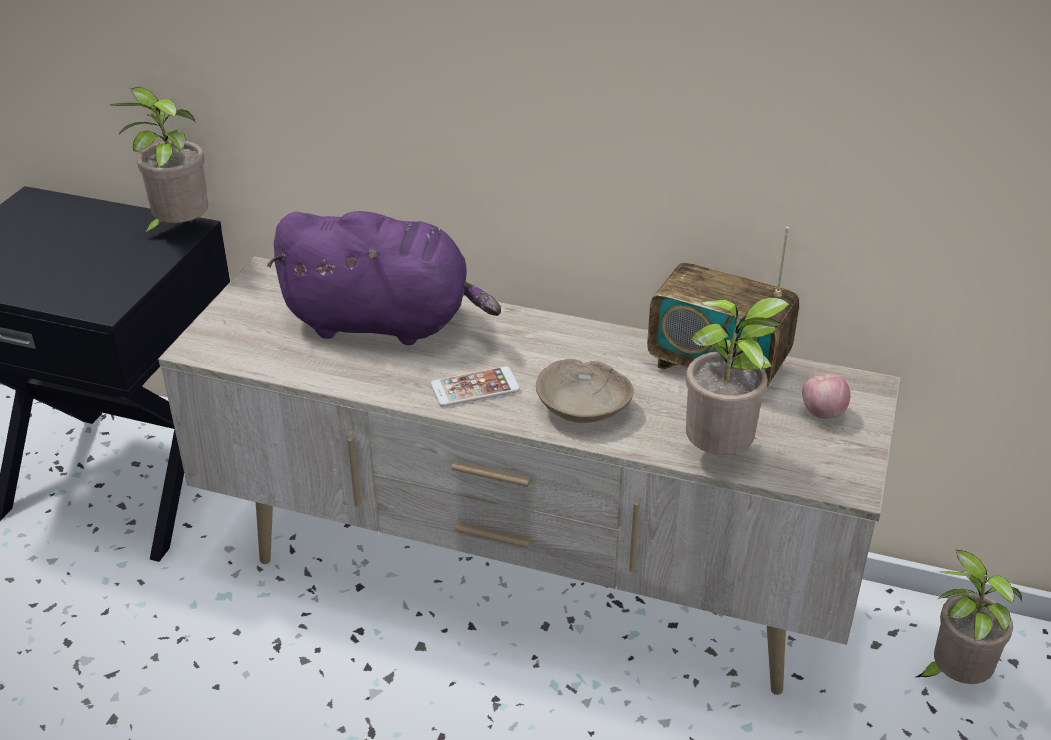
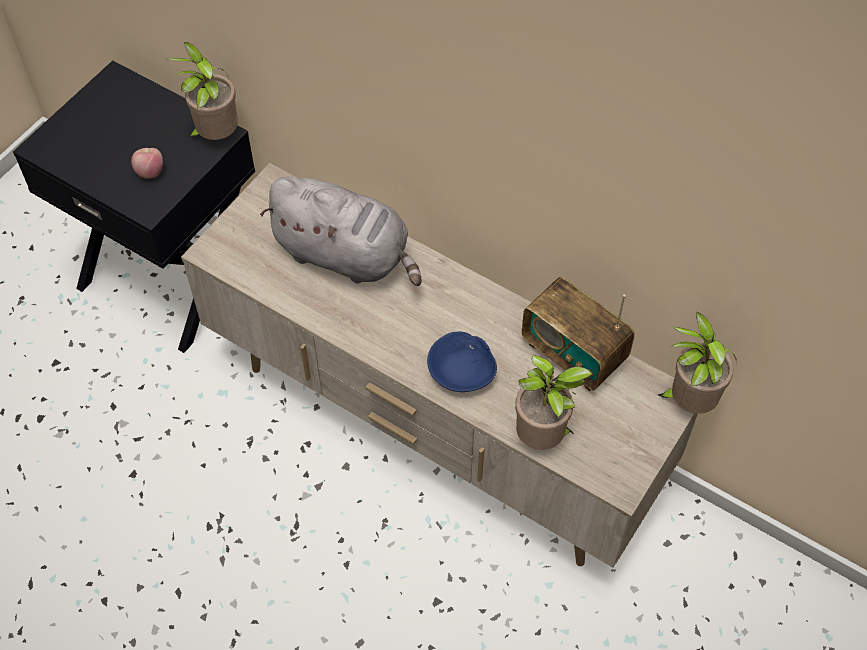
camera: 15 degrees right, 20 degrees up
(385, 323) = (346, 255): purple plush toy -> grey plush toy
(475, 387) = (392, 335): phone -> none
(583, 406) = (462, 370): beige bowl -> blue bowl
(822, 413) = (631, 416): apple -> apple (150, 172)
(953, 677) = (711, 583): potted plant -> potted plant (688, 402)

